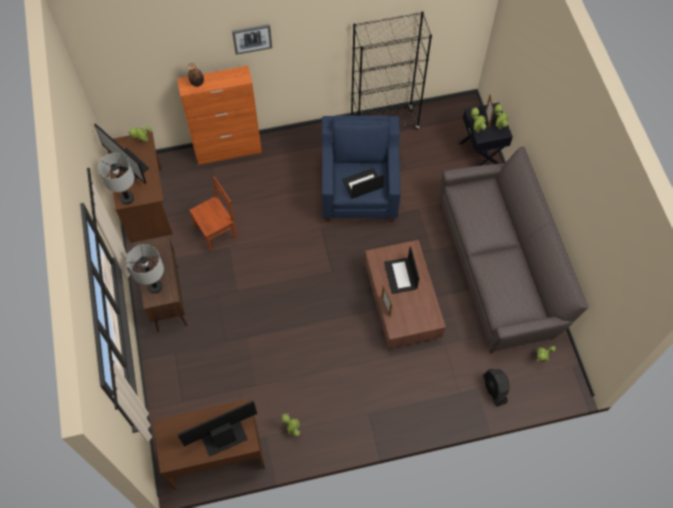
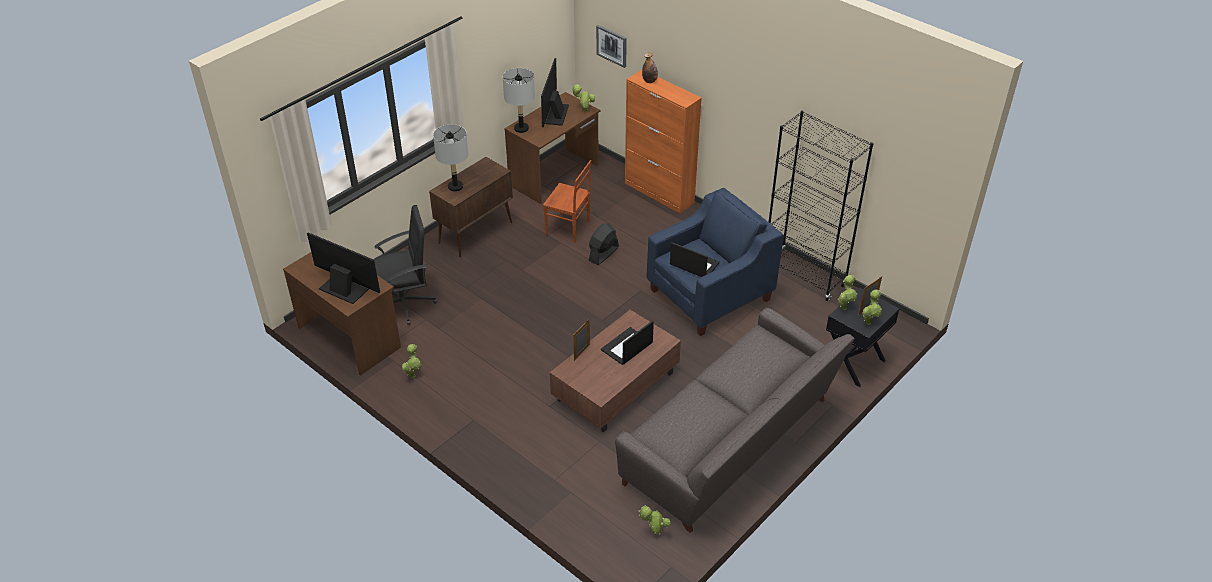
camera: 55 degrees right, 20 degrees down
(207, 394) = (404, 302): none -> black office chair
(252, 38) = (712, 66): picture -> picture (612, 45)
(494, 389) = (583, 508): black fan -> black fan (603, 254)

